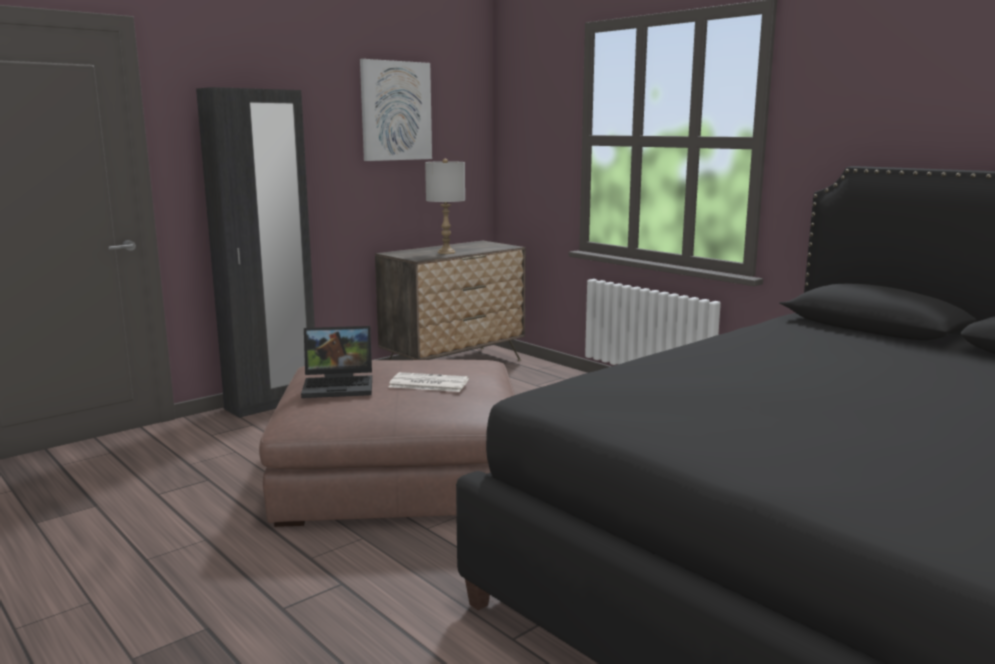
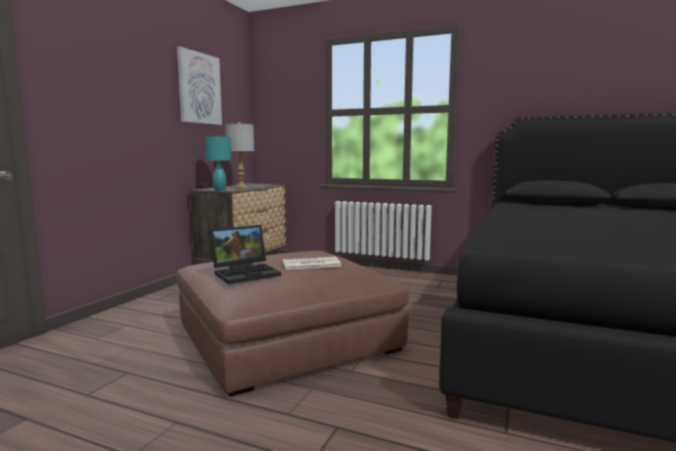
camera: 25 degrees left, 5 degrees down
(272, 404) = (129, 308): black wardrobe -> none
(410, 256) = (220, 189): none -> turquoise table lamp

